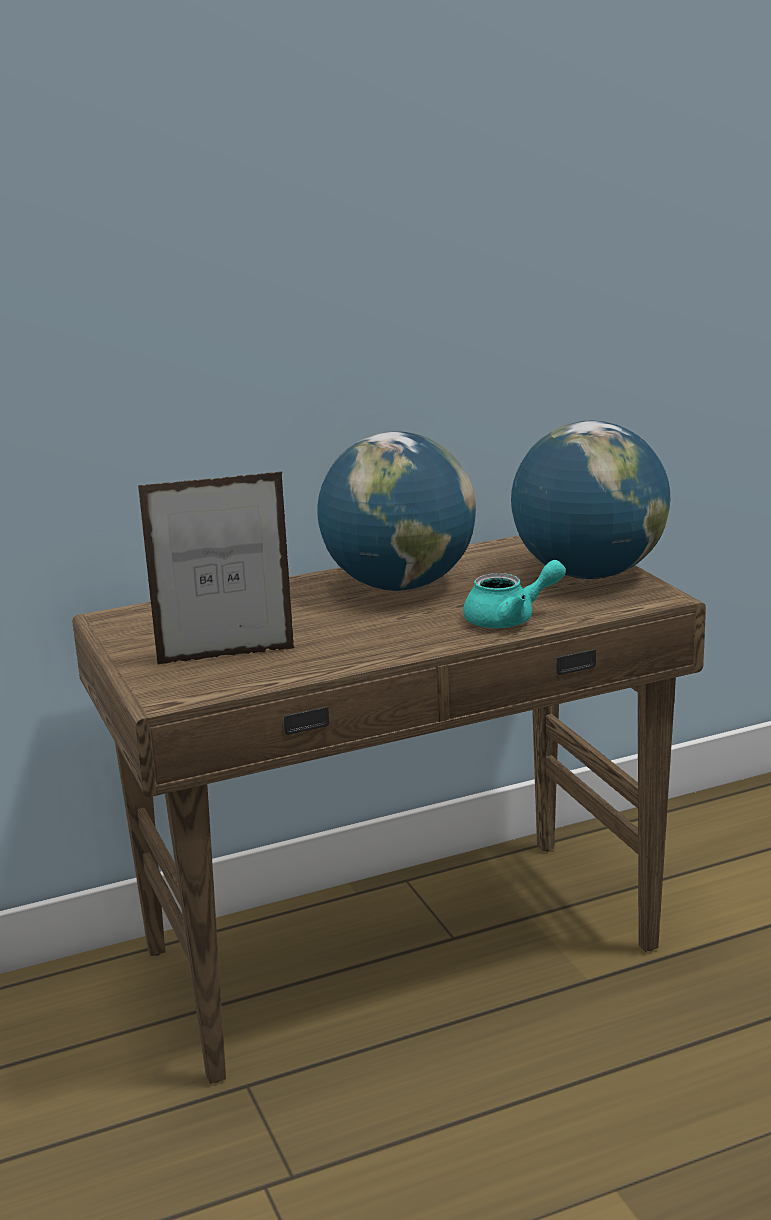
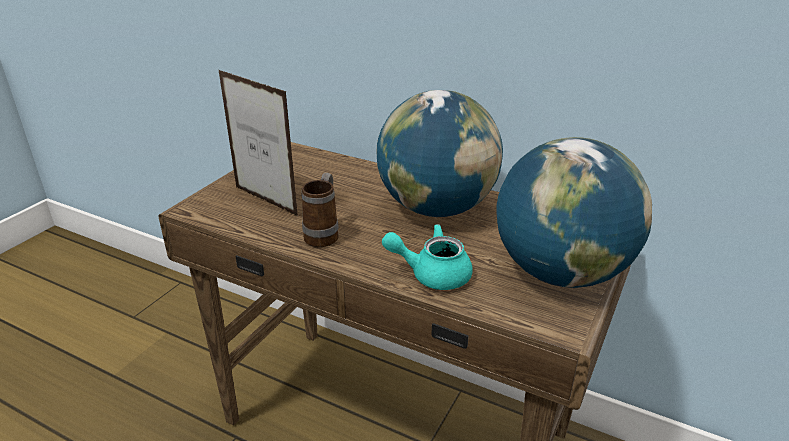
camera: 50 degrees right, 10 degrees up
(356, 645) = (324, 234): none -> mug
(510, 619) = (432, 274): turquoise teapot -> turquoise teapot turned 150 degrees clockwise

